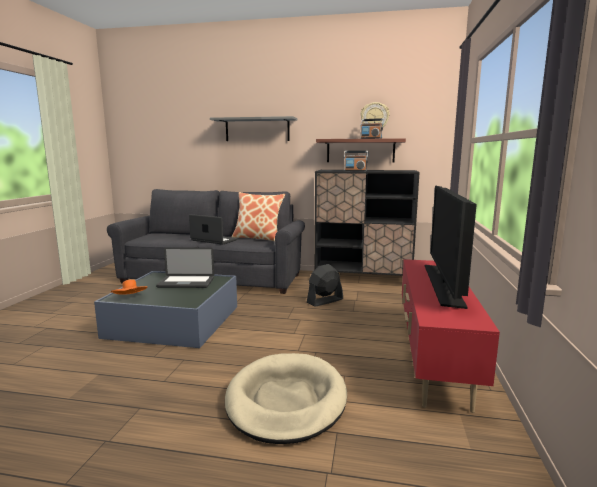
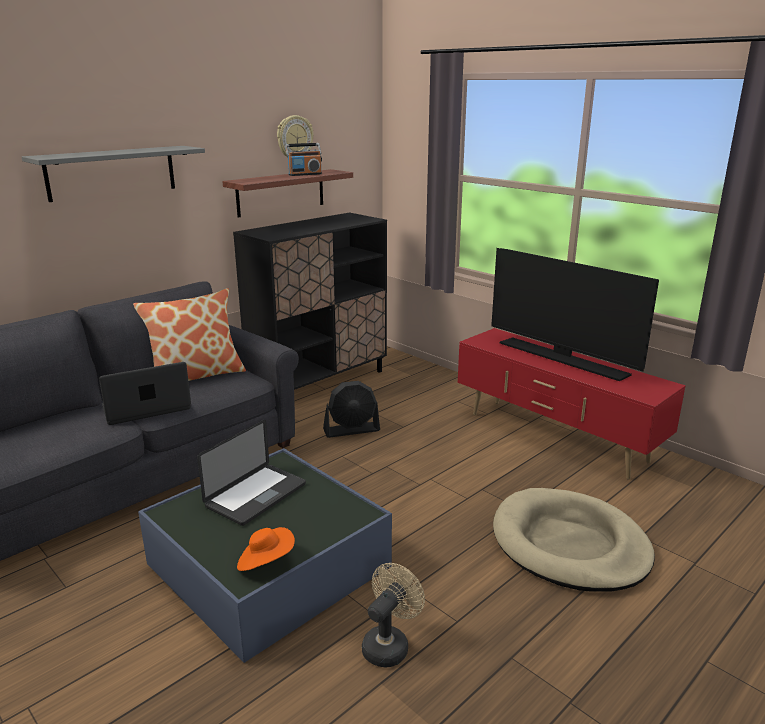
camera: 55 degrees left, 10 degrees up
(131, 367) = (389, 644): none -> beige fan
(325, 301) = (351, 430): black fan -> black fan turned 105 degrees counterclockwise
(355, 171) = (312, 230): radio -> none

